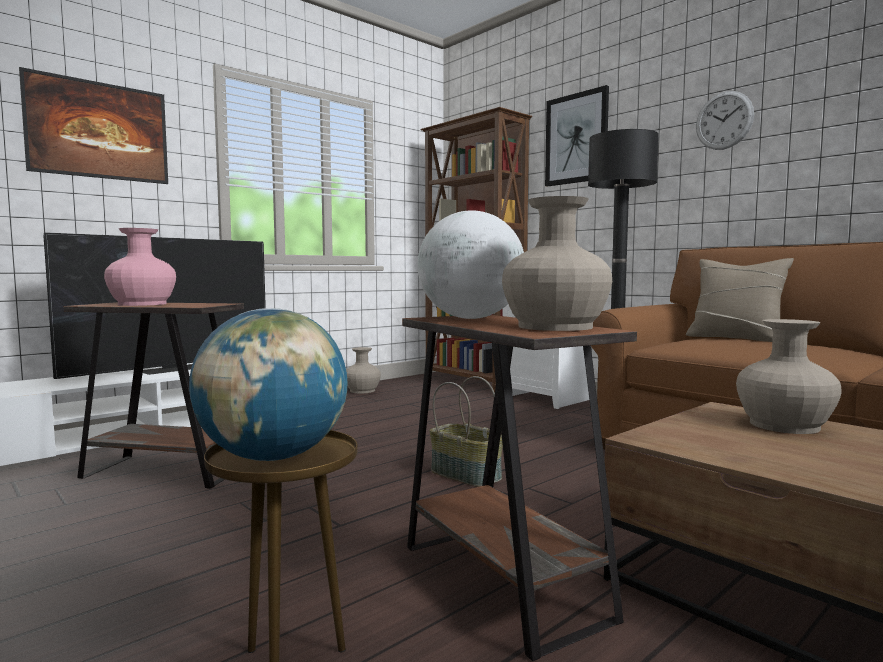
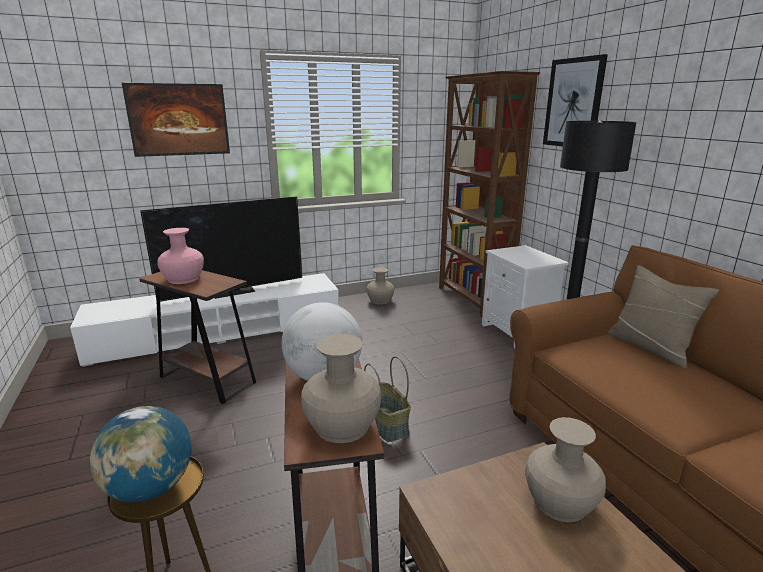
camera: 20 degrees right, 15 degrees up
(724, 120) = (705, 115): wall clock -> none

